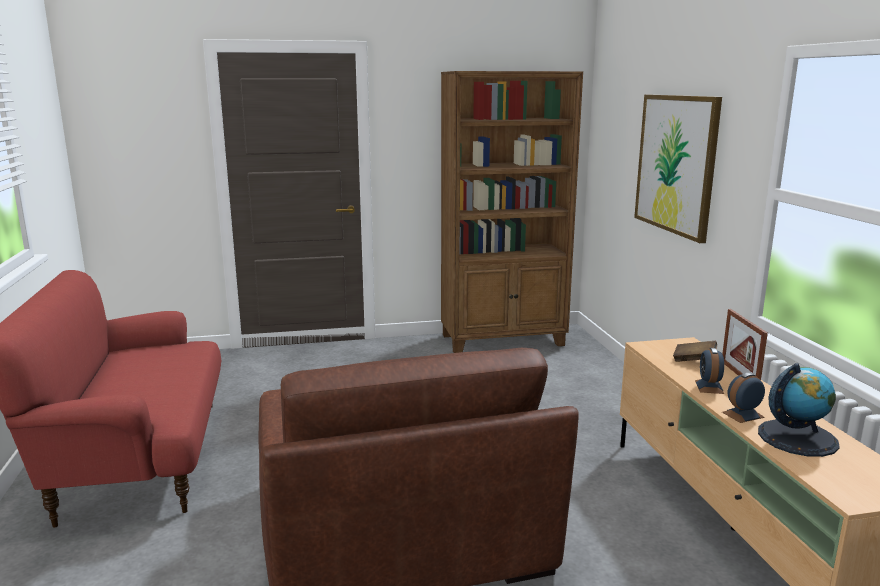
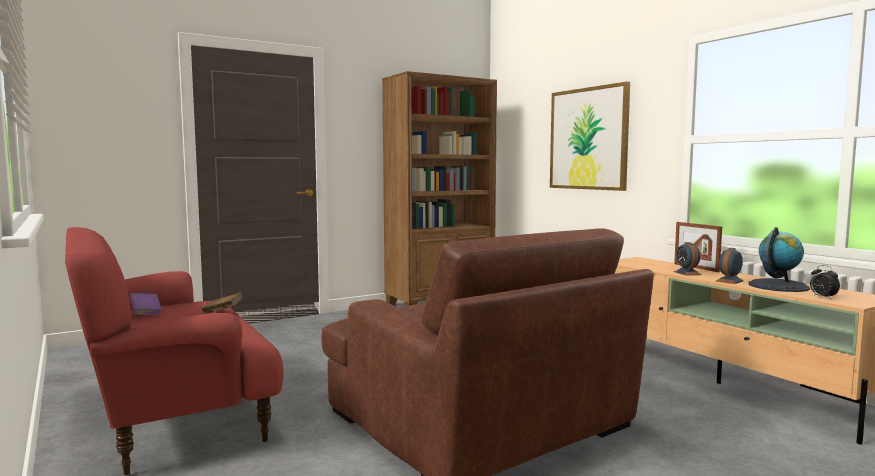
camera: 20 degrees left, 10 degrees down
(128, 357) = (146, 313): none -> purple book
(694, 361) = (656, 265): brown book -> brown book (223, 312)
(825, 476) = (822, 297): none -> alarm clock

